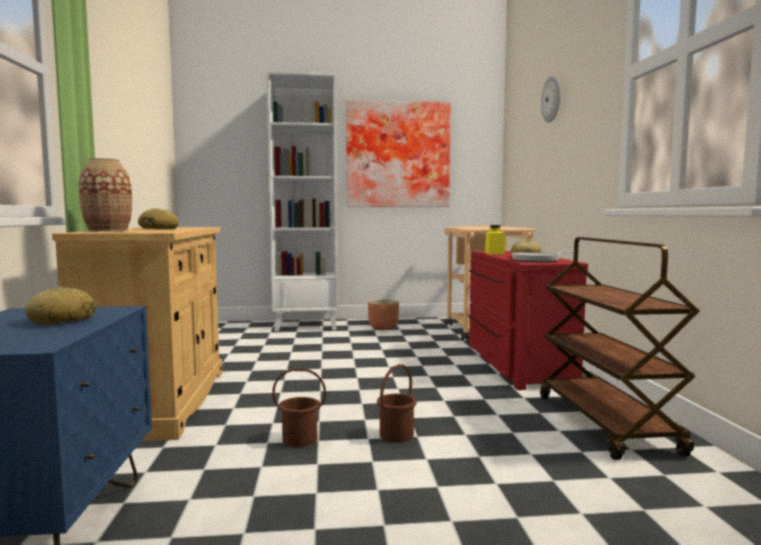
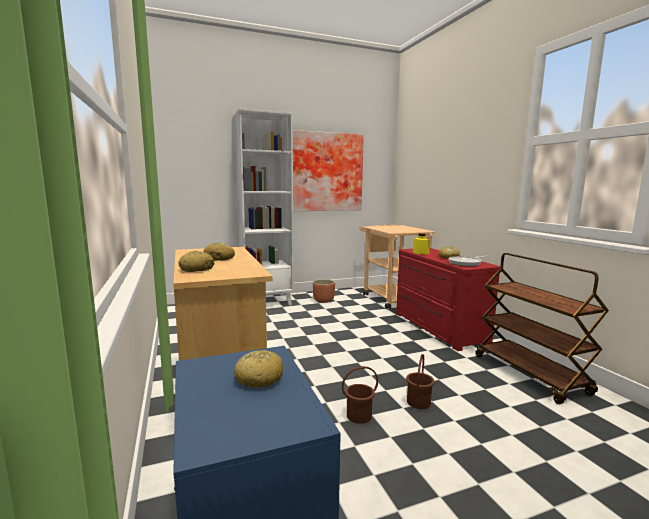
camera: 15 degrees left, 5 degrees up
(108, 230) = (197, 269): vase -> bread
(552, 99) = (450, 143): wall clock -> none

